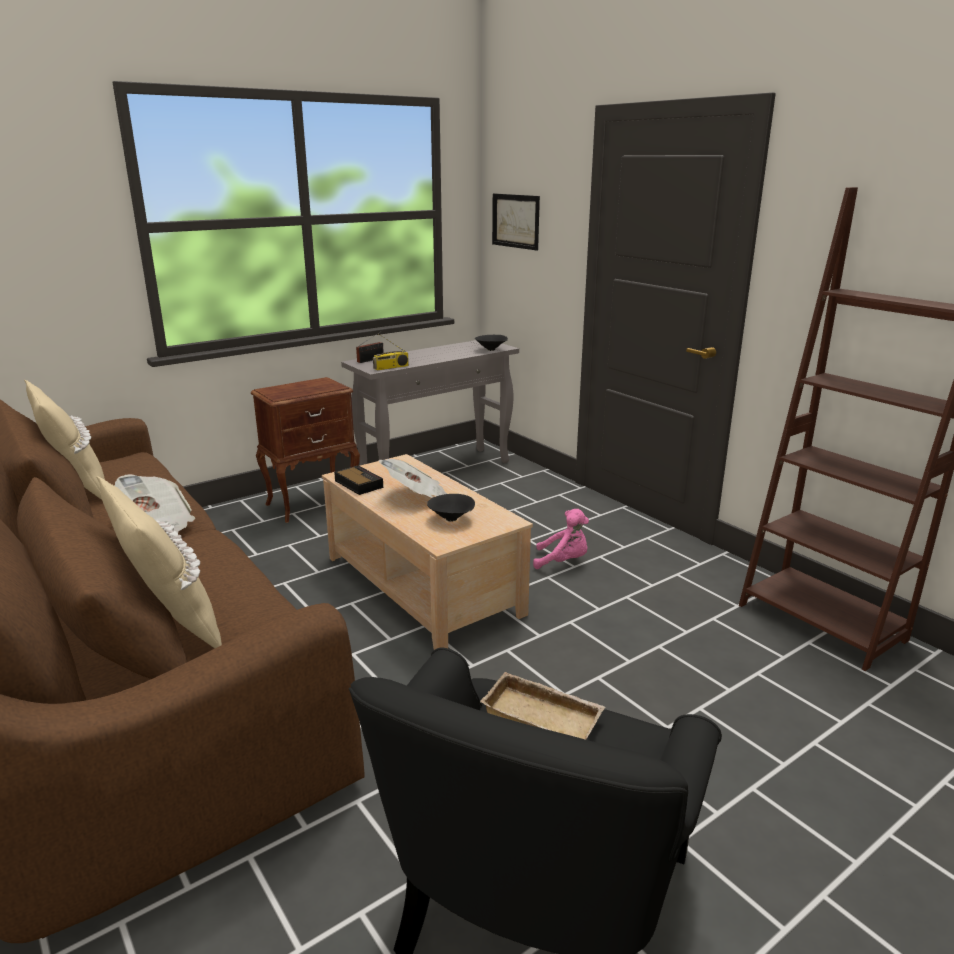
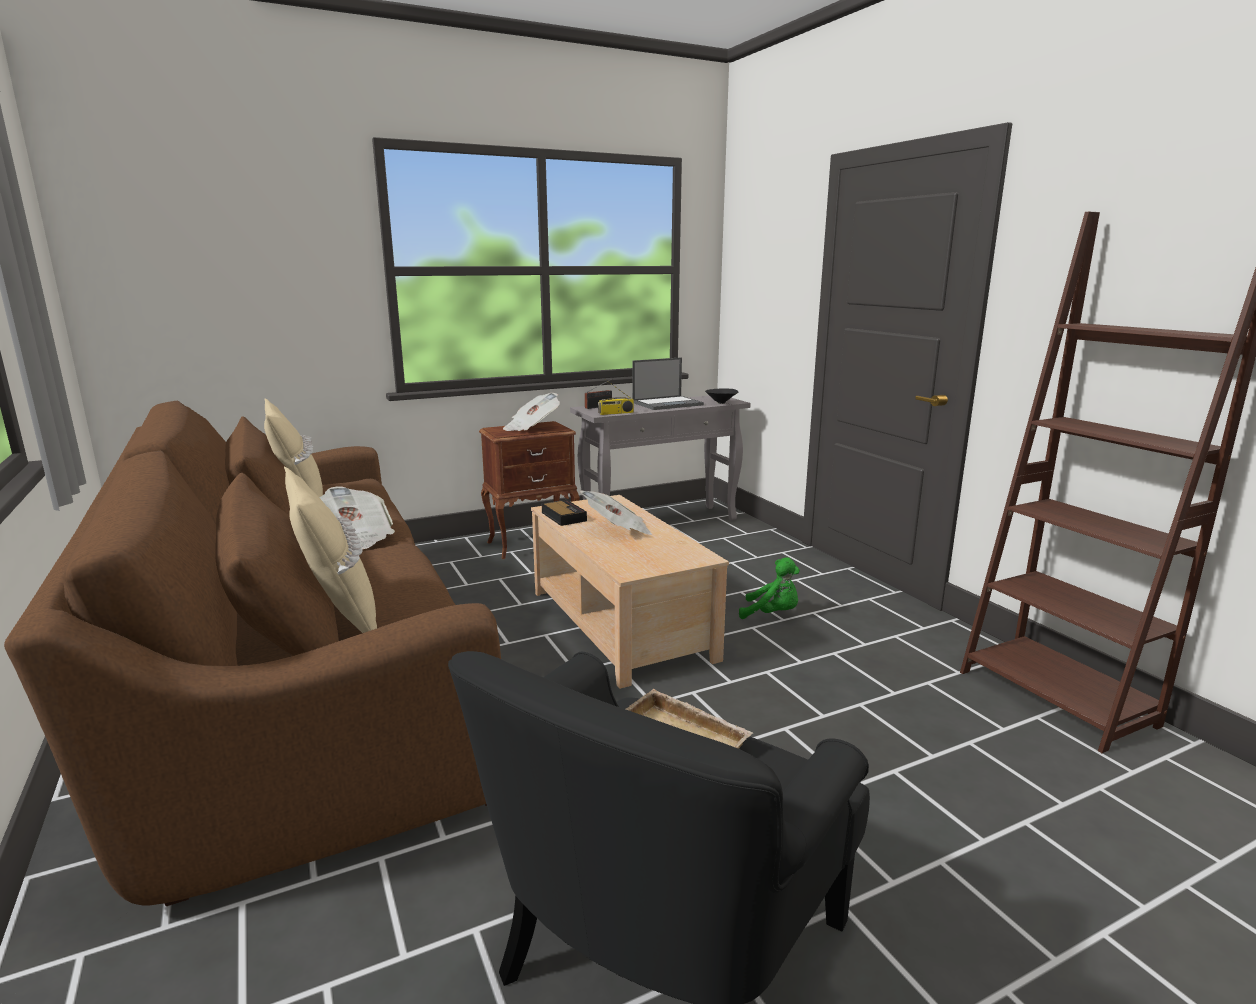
camera: 10 degrees right, 5 degrees down
(306, 387) = (531, 427): none -> newspaper
(439, 353) = (668, 403): none -> laptop
(452, 519) = (646, 552): black bowl -> none
(515, 221) = (752, 276): picture -> none
(563, 561) = (772, 614): pink plush toy -> green plush toy

